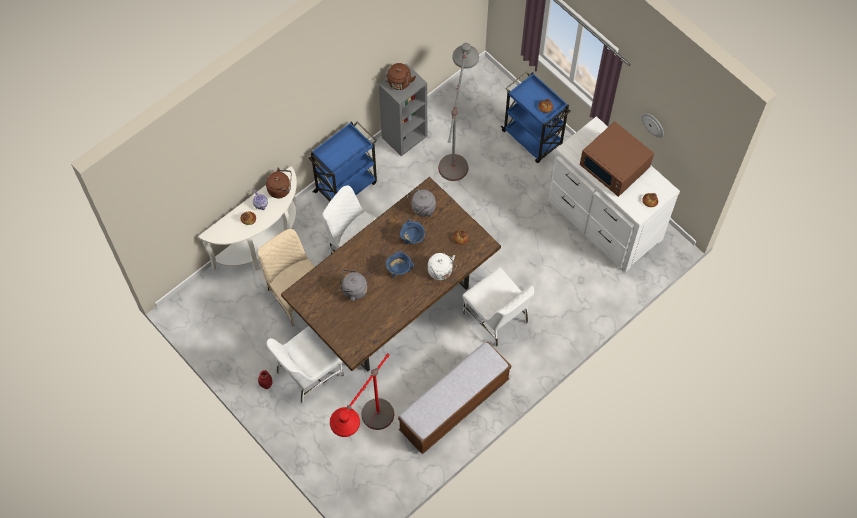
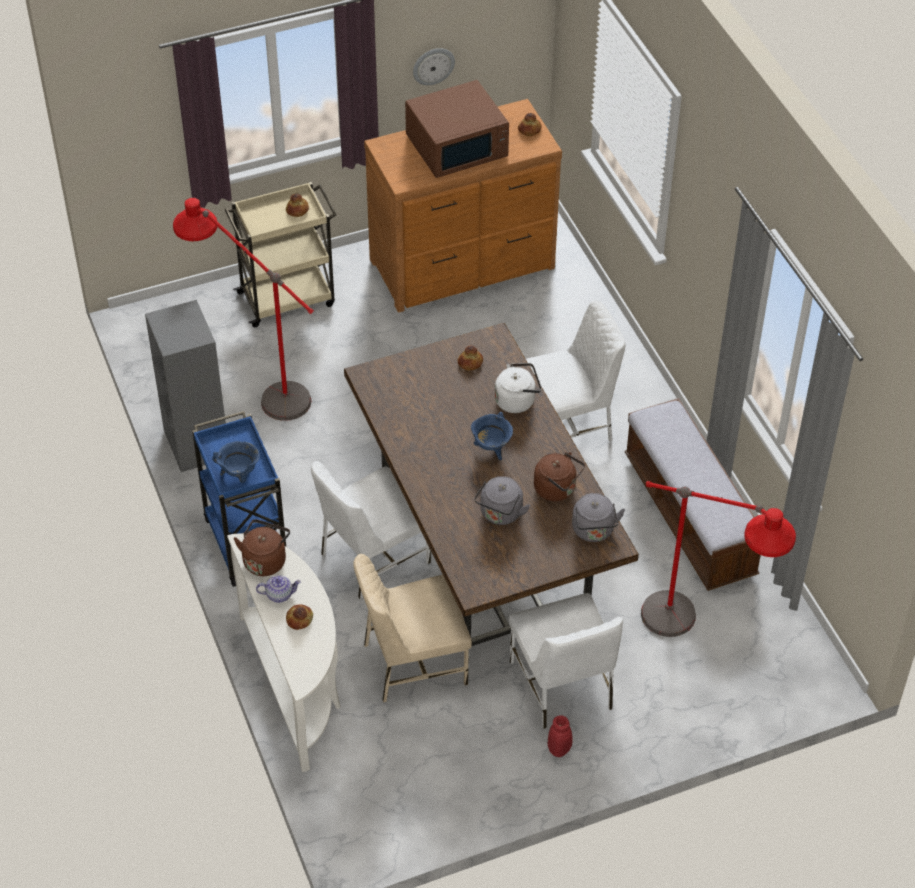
camera: 70 degrees left, 15 degrees down
(399, 83) = (177, 331): brown kettle -> brown kettle (557, 489)
(412, 239) = (444, 418): blue cooking pot -> blue cooking pot (239, 475)
(422, 209) = (396, 392): grey kettle -> grey kettle (594, 531)
(457, 149) = (256, 387): grey floor lamp -> red floor lamp
(533, 138) = (288, 298): blue cart -> beige cart
(603, 221) = (464, 265): white dresser -> brown dresser

